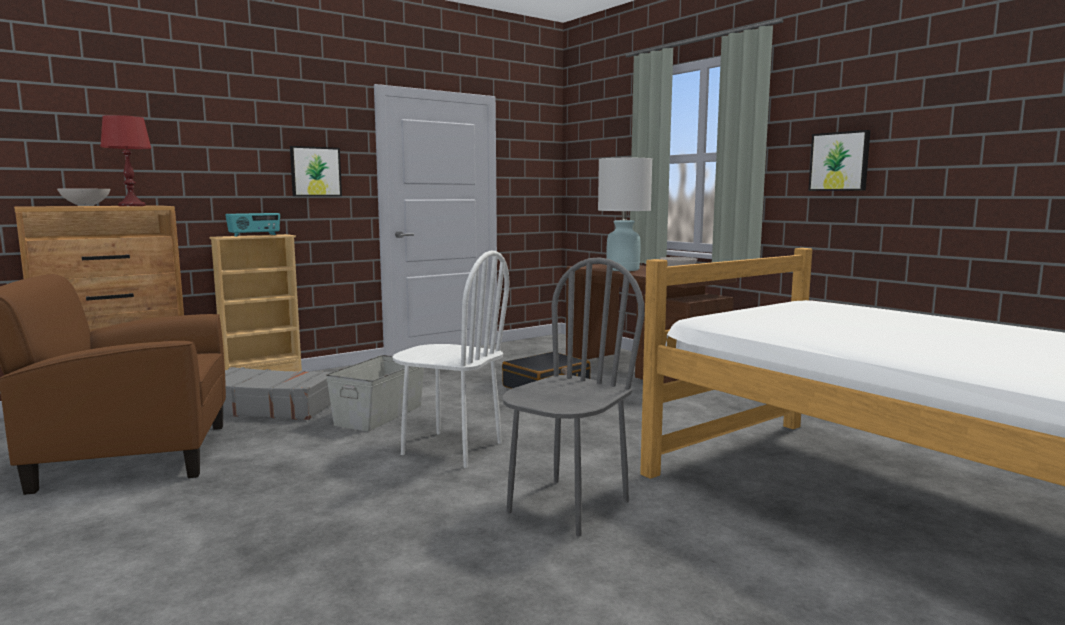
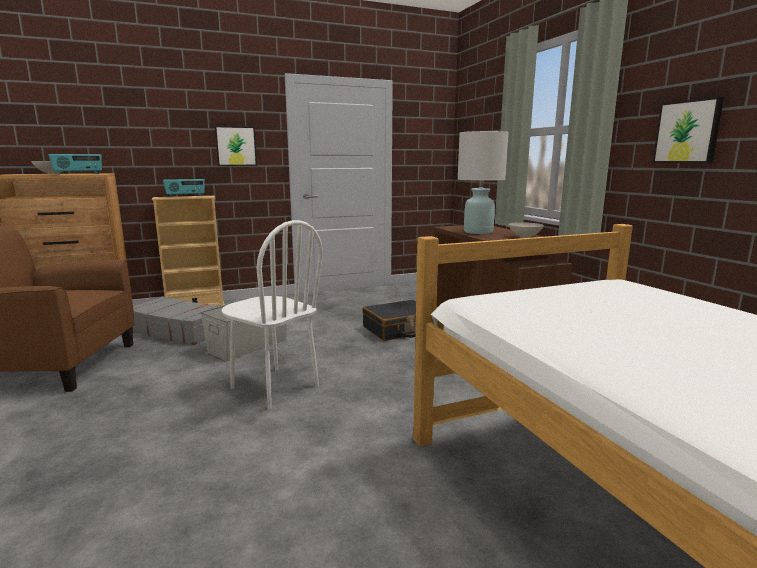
camera: 15 degrees right, 5 degrees up
(132, 206) = (78, 174): red table lamp -> radio
(567, 506) = (320, 469): grey chair -> none

